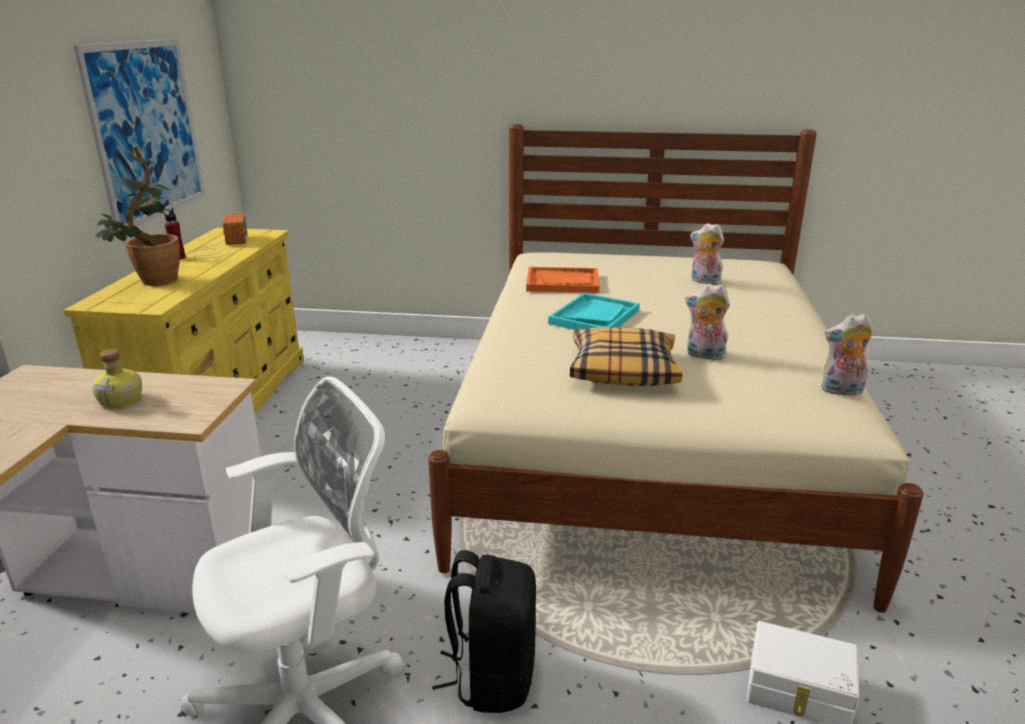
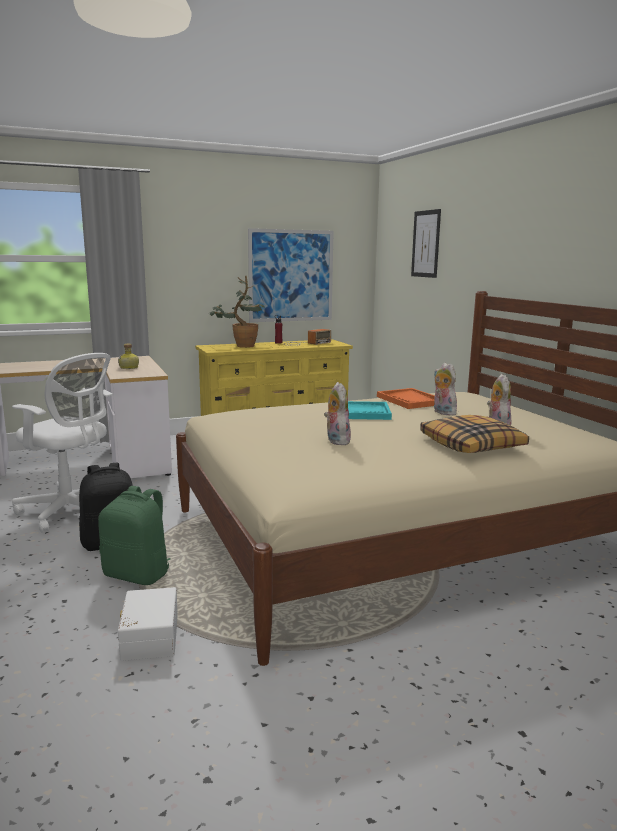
camera: 60 degrees right, 10 degrees down
(366, 59) = (426, 244): none -> picture
(623, 370) = (282, 428): pillow -> pillow (472, 445)
(623, 667) = (138, 574): none -> green backpack
(841, 391) = (334, 481): plush toy -> plush toy (442, 412)

